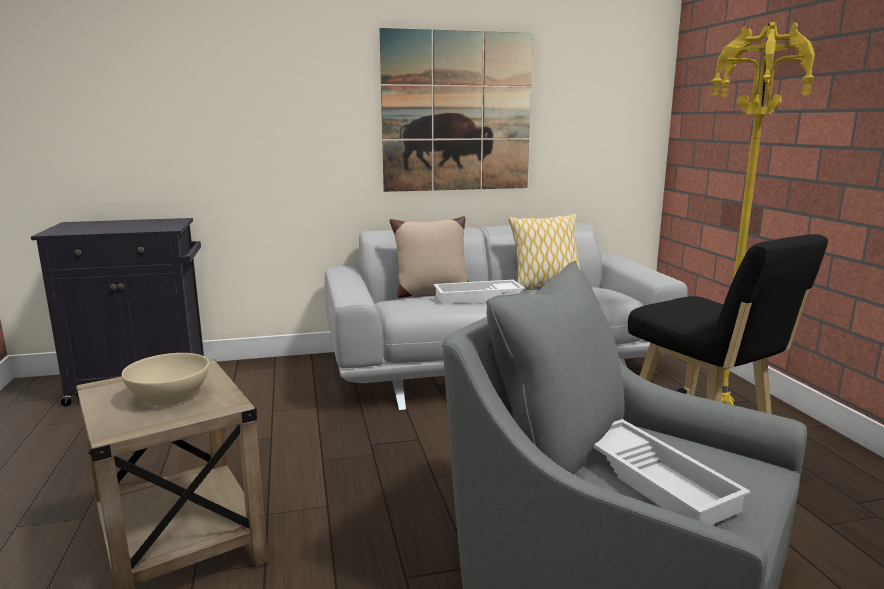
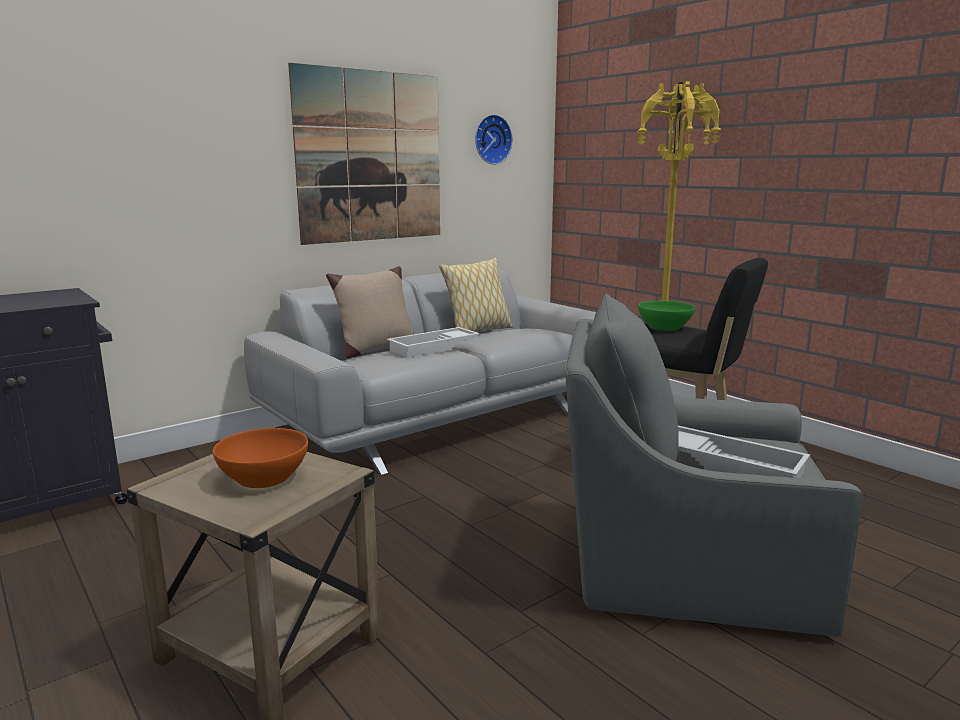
camera: 25 degrees left, 0 degrees up
(169, 396) = (263, 477): beige bowl -> orange bowl
(593, 94) = (491, 139): none -> wall clock
(695, 304) = (665, 327): none -> green bowl

